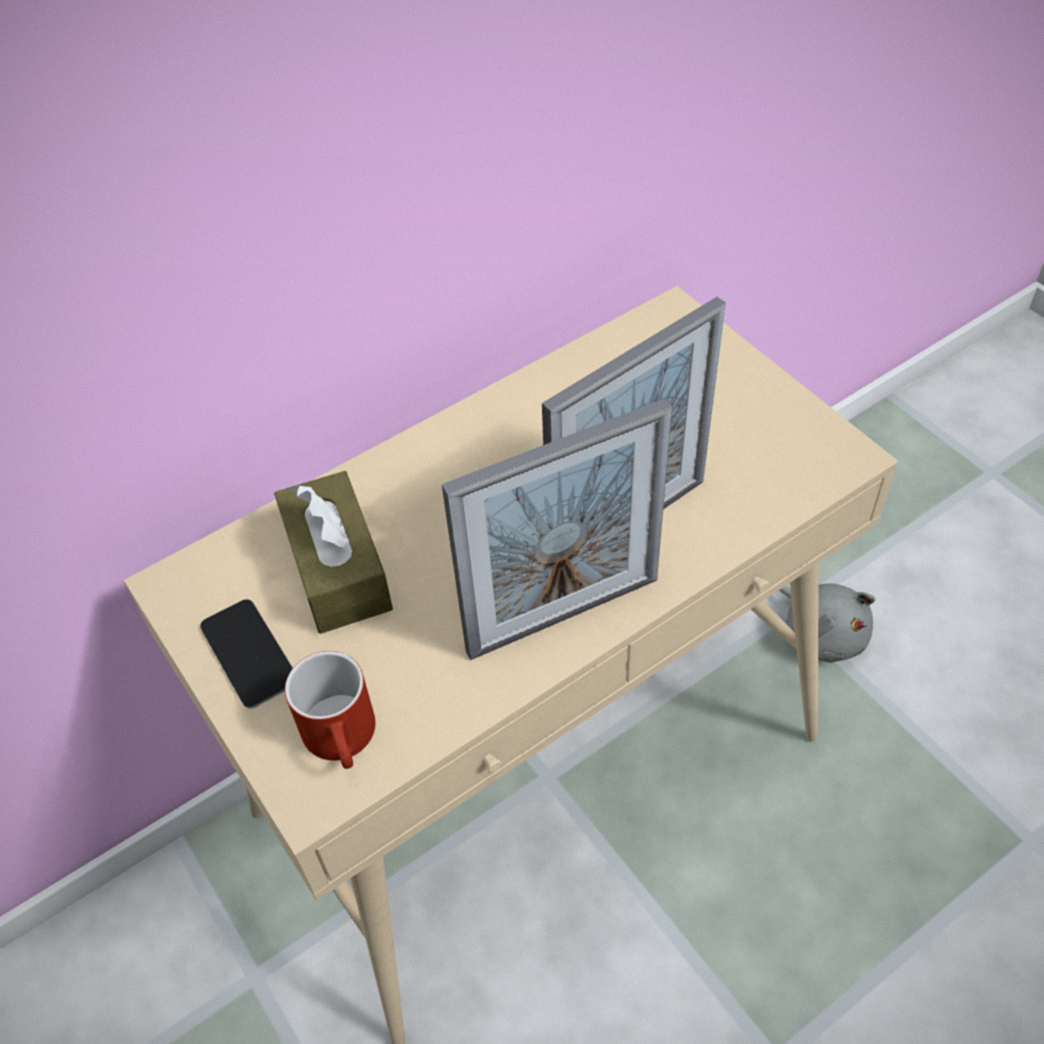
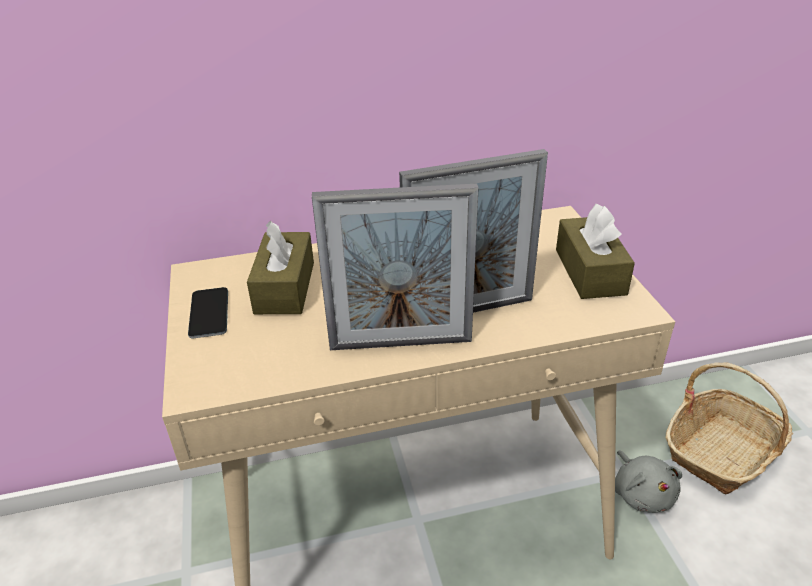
camera: 20 degrees right, 15 degrees down
(345, 739) = (231, 368): red mug -> none
(757, 407) = (590, 272): none -> brown tissue box
(899, 537) = (722, 451): none -> basket

